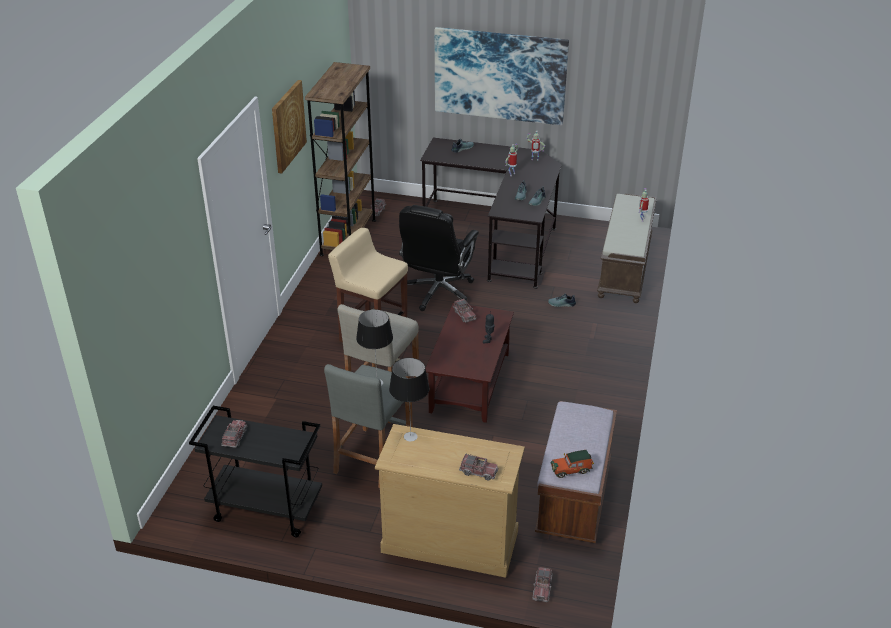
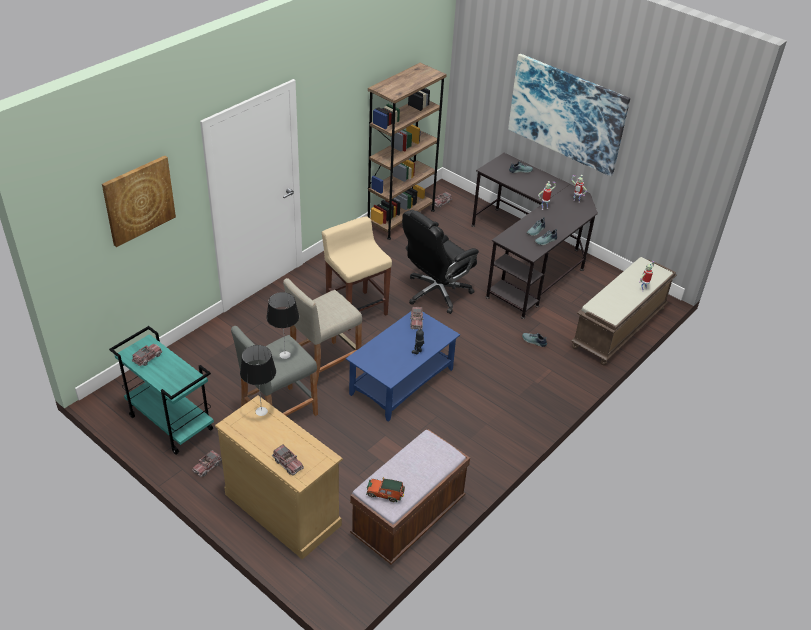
camera: 25 degrees right, 5 degrees up
(265, 510) = (170, 423): black cart -> turquoise cart
(287, 126) = (338, 110): picture -> picture (139, 200)
(470, 383) = (401, 382): brown coffee table -> blue coffee table
(542, 588) = (323, 582): toy truck -> toy truck (207, 466)

